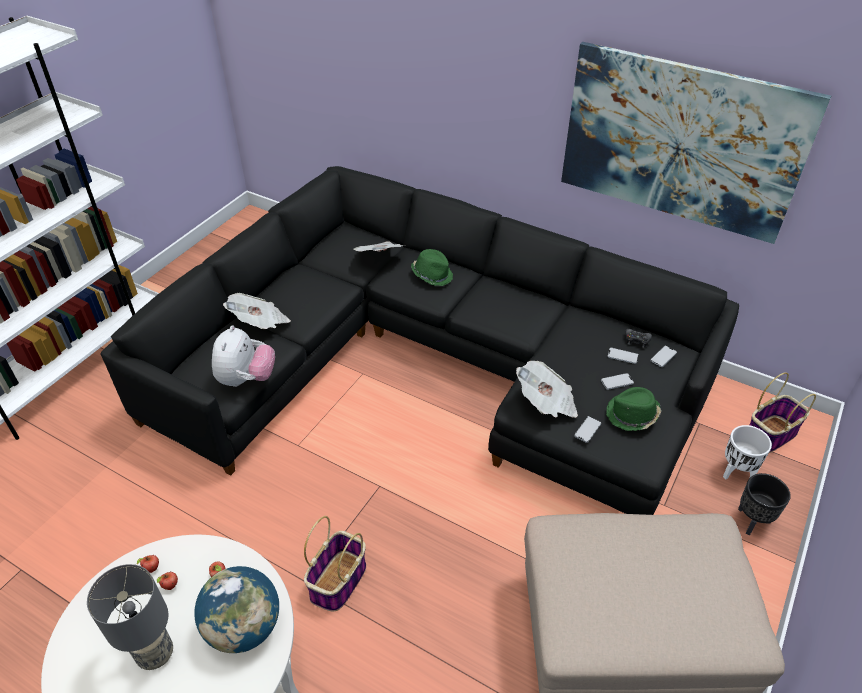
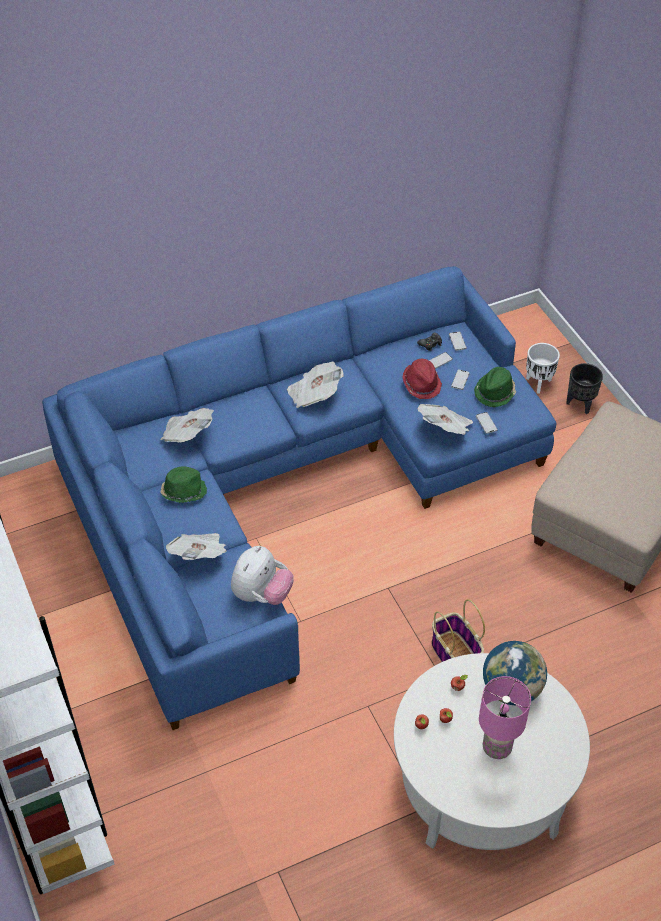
camera: 55 degrees left, 5 degrees up
(155, 653) = (496, 748): grey table lamp -> pink table lamp
(246, 379) = (261, 594): plush toy -> plush toy turned 75 degrees clockwise
(431, 363) = (287, 486): black sofa -> blue sofa
(432, 275) = (245, 413): green hat -> green hat (183, 491)
(494, 301) = (314, 395): none -> newspaper
(580, 358) = (422, 384): none -> red hat
(680, 142) = (383, 182): picture -> none
(770, 434) = (524, 344): basket -> none

